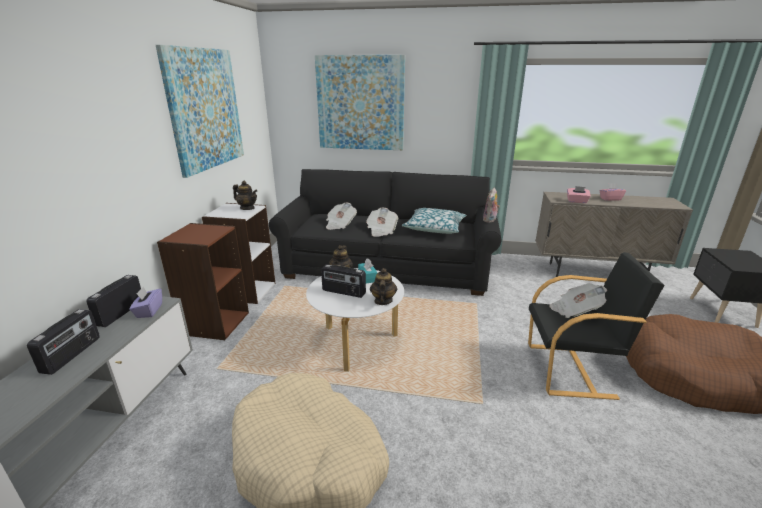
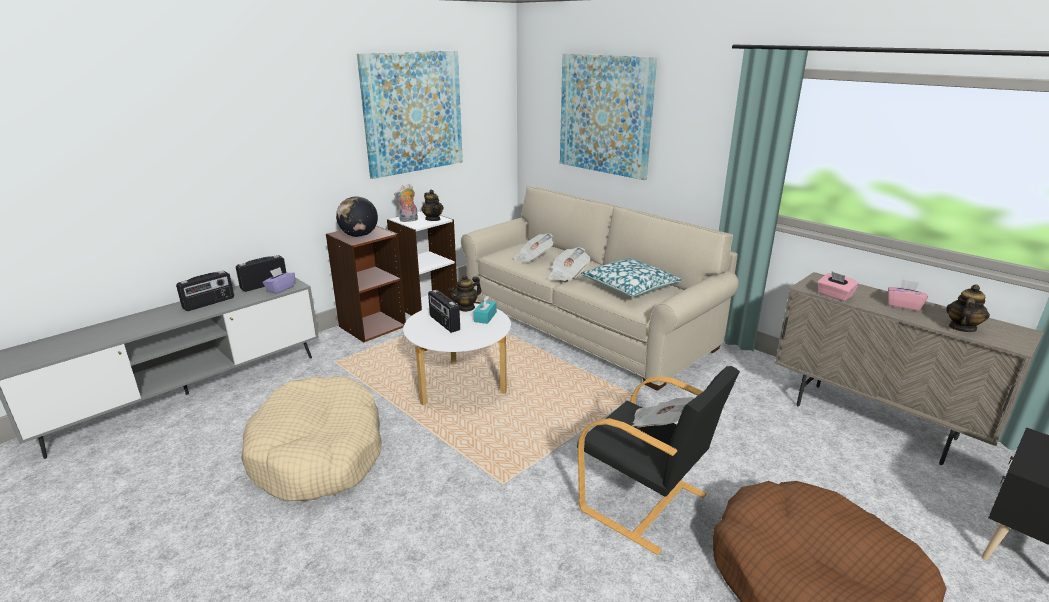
camera: 35 degrees right, 0 degrees up
(199, 235) = (359, 235): none -> globe
(383, 301) = (465, 342): teapot -> teapot (961, 327)
(387, 267) = (587, 325): black sofa -> beige sofa
(490, 220) = (687, 292): plush toy -> plush toy (408, 220)

